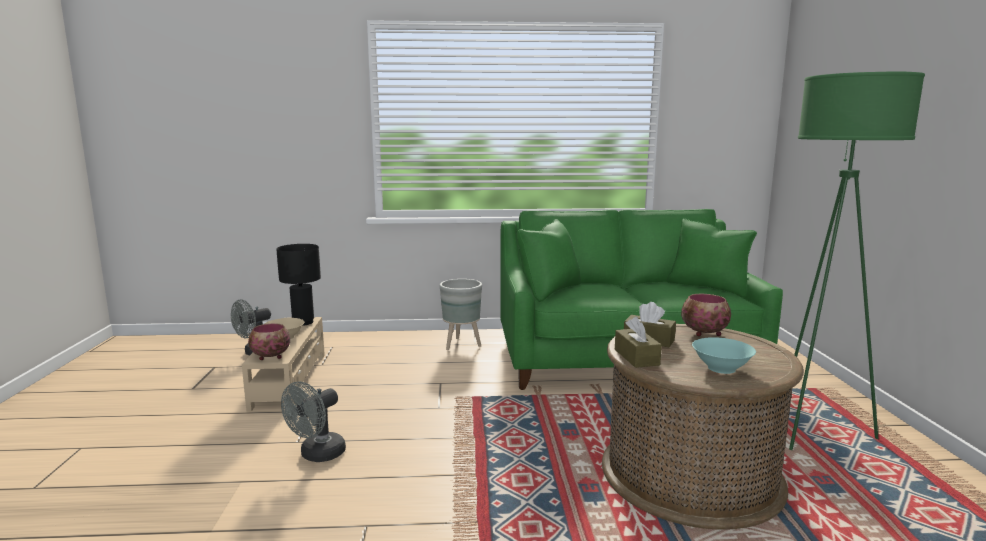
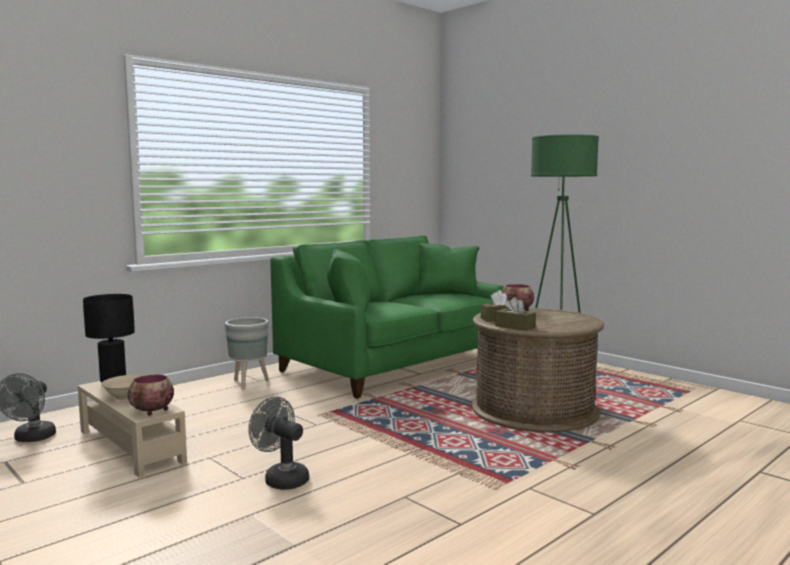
camera: 40 degrees left, 5 degrees down
(317, 455) = (281, 479): grey fan -> grey fan turned 135 degrees clockwise
(721, 368) = (562, 323): turquoise bowl -> none

